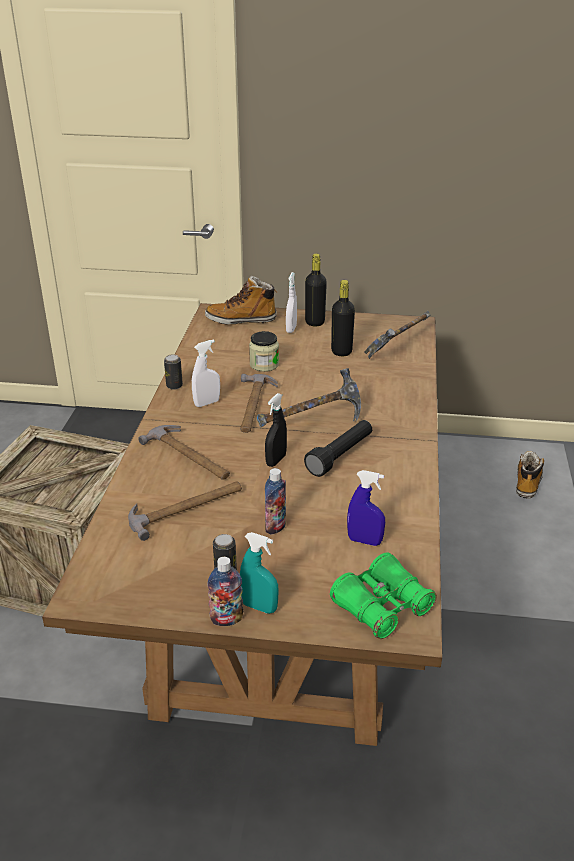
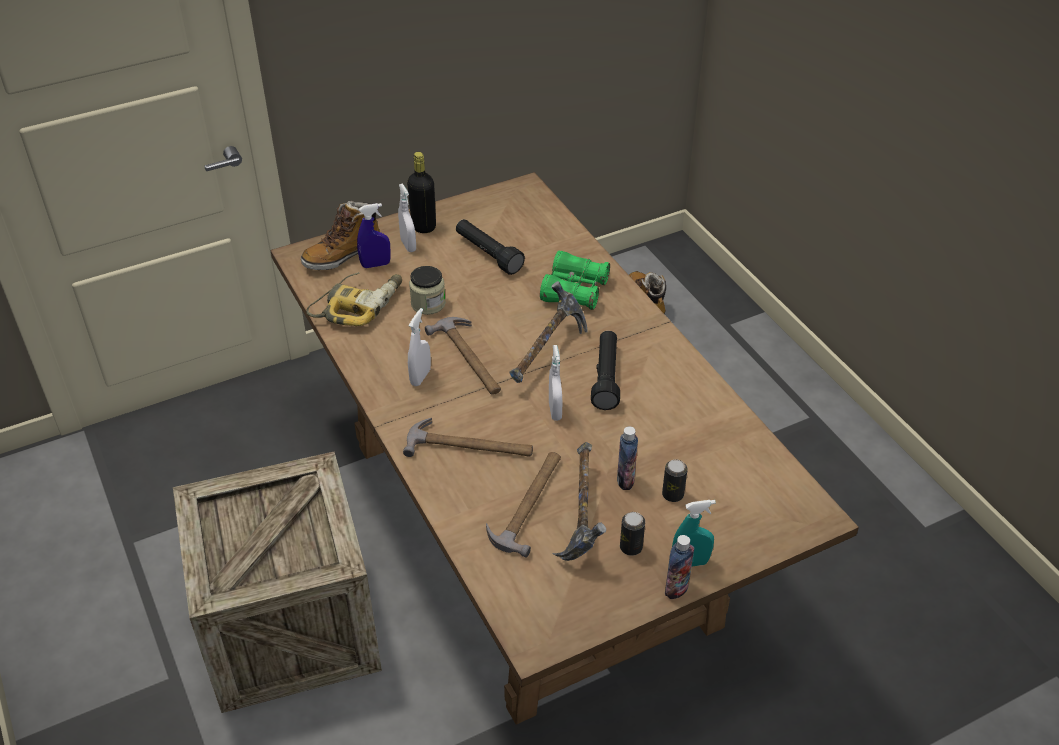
camera: 35 degrees left, 10 degrees up
(174, 386) = (363, 371): can -> can (672, 494)
(218, 349) = (358, 304): none -> power drill
(276, 460) = (555, 411): black spray bottle -> white spray bottle
(341, 351) = (488, 254): black bottle -> black flashlight
(364, 541) = (709, 455): blue spray bottle -> blue spray bottle (375, 264)
(382, 607) = (779, 508): green binoculars -> green binoculars (574, 291)
(398, 349) = (539, 228): hammer -> hammer (581, 519)

